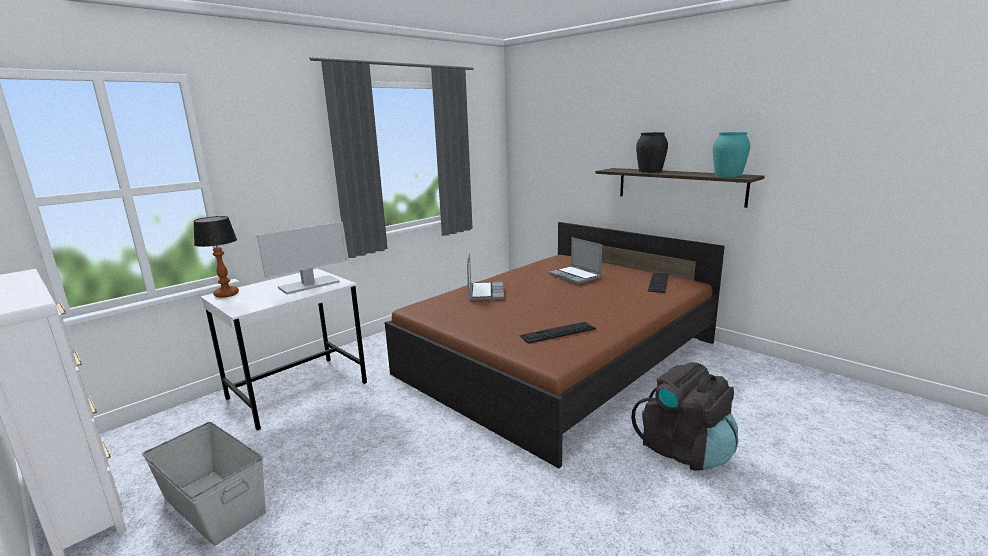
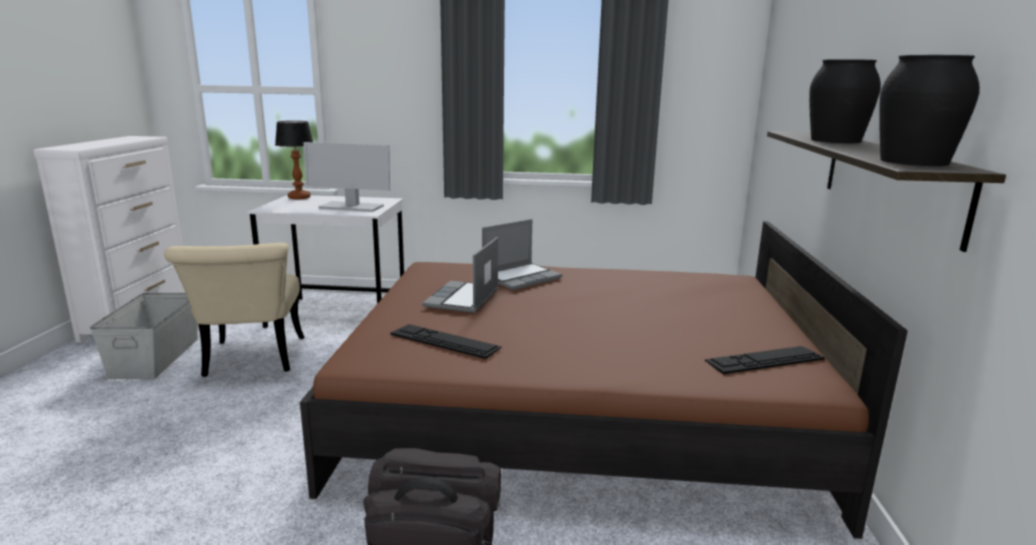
camera: 50 degrees right, 0 degrees up
(319, 450) = (252, 361): none -> beige chair
(575, 276) = (667, 302): laptop -> laptop (463, 299)
(727, 175) = (914, 161): turquoise vase -> black vase

